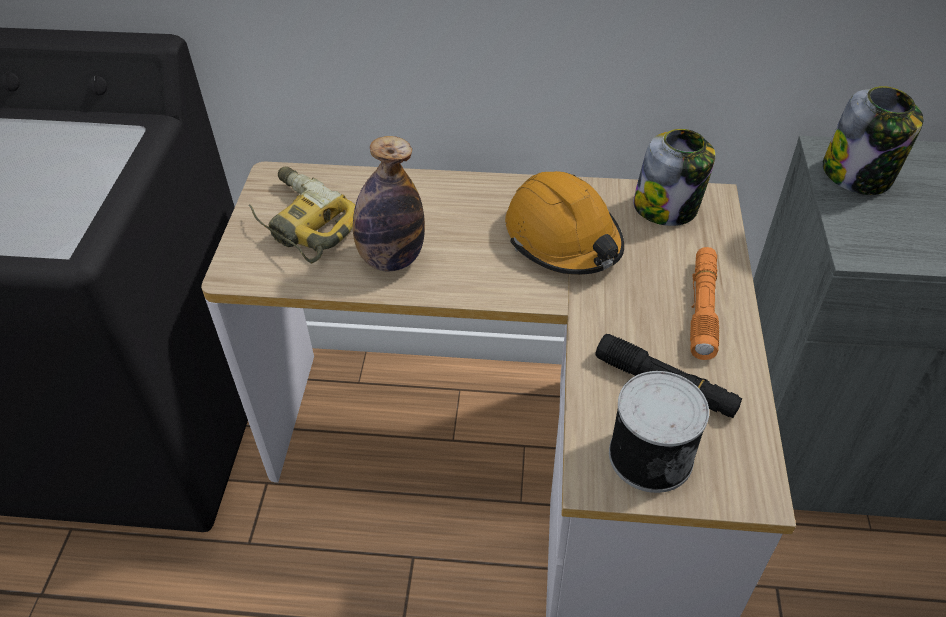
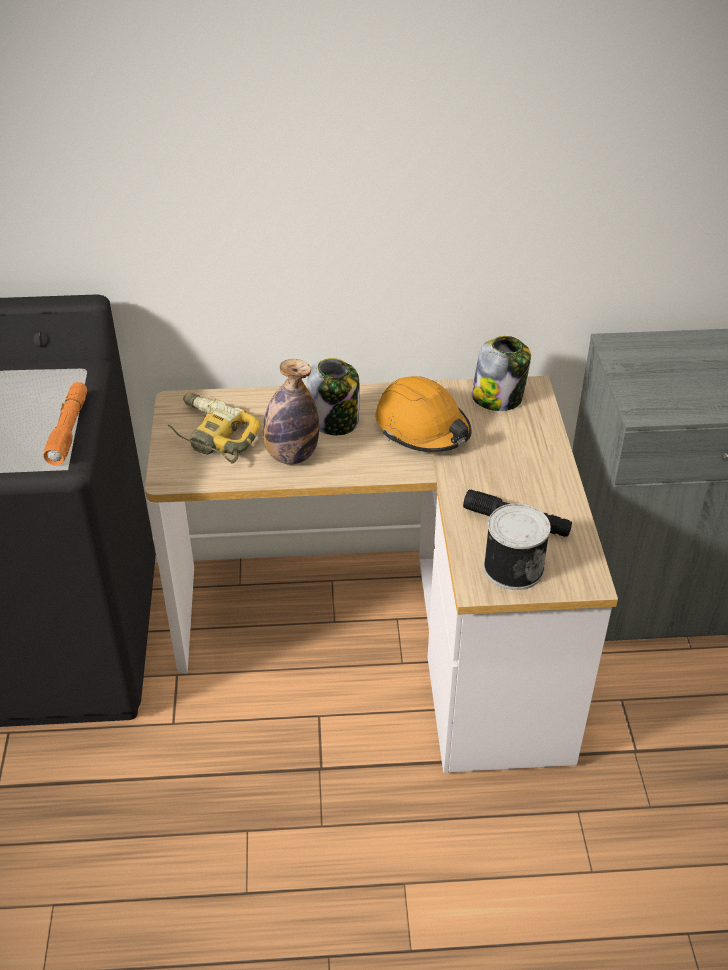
camera: 10 degrees left, 5 degrees down
(702, 309) = (536, 468): orange flashlight -> orange flashlight (69, 430)
(858, 175) = (636, 359): jar -> jar (334, 421)

